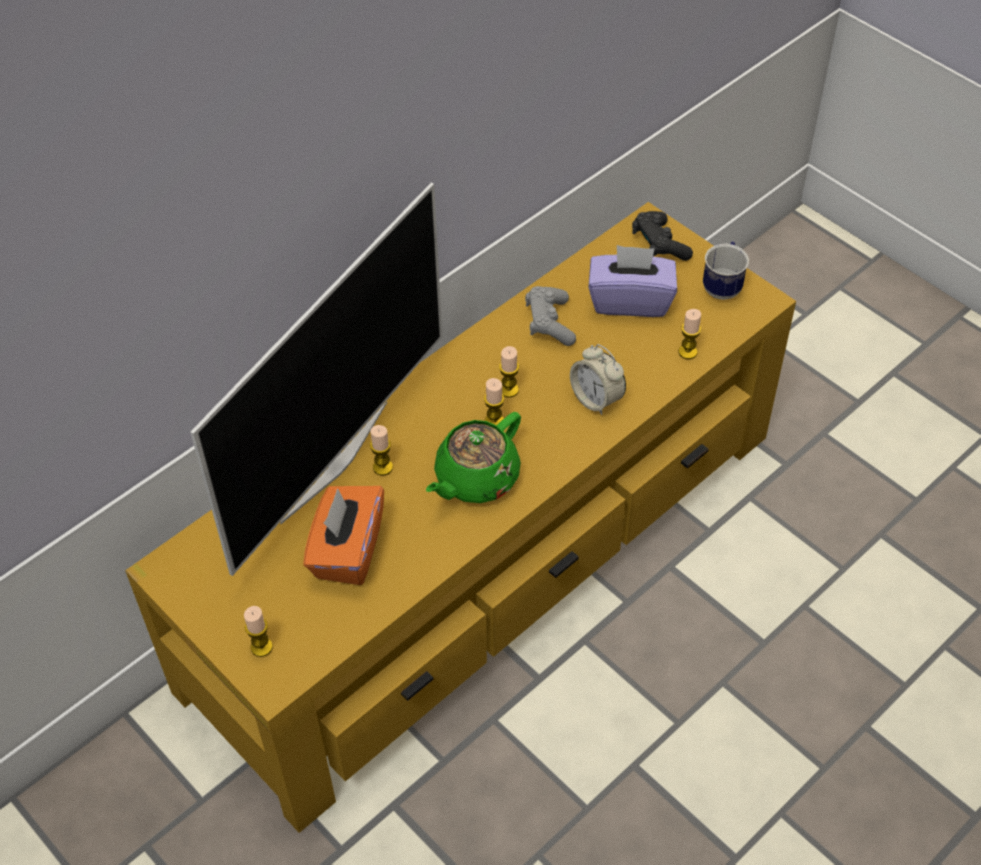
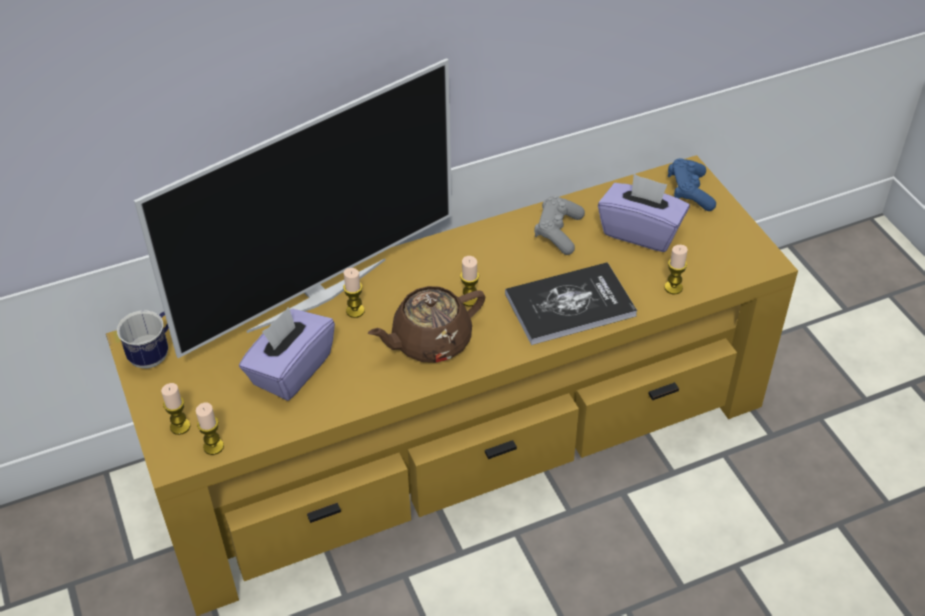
camera: 20 degrees right, 5 degrees down
(347, 551) = (291, 370): orange tissue box -> purple tissue box
(475, 478) = (430, 342): green teapot -> brown teapot
(509, 390) = (495, 277): candle -> candle (213, 446)
(596, 399) = (570, 305): alarm clock -> book
(659, 245) = (689, 192): black game controller -> blue game controller
(723, 286) = (733, 240): mug -> mug (154, 354)

